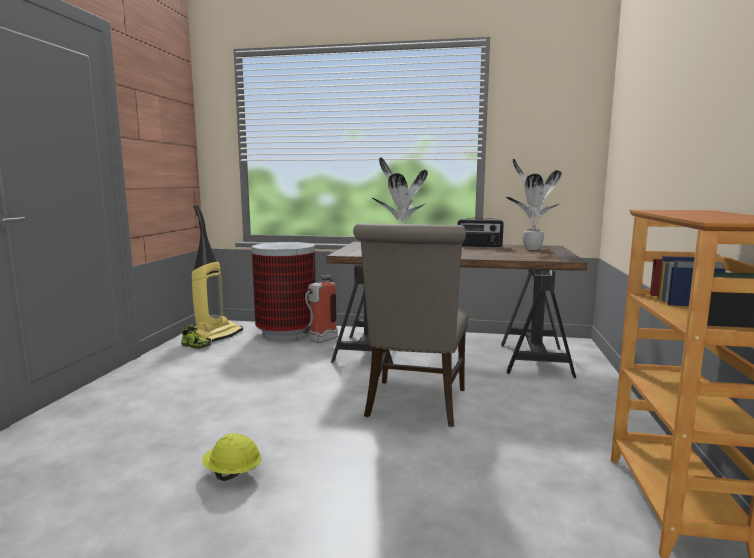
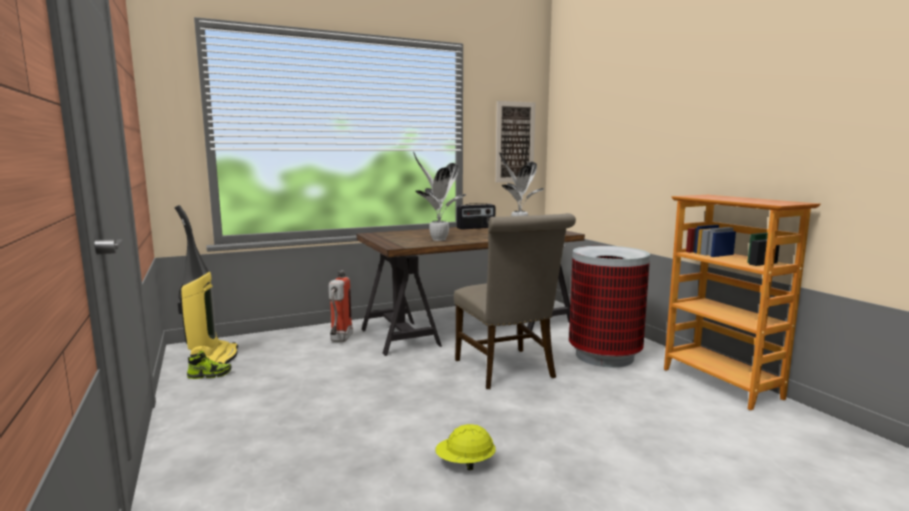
camera: 35 degrees left, 0 degrees up
(286, 334) = (294, 341): trash can -> trash can (605, 356)
(558, 148) = (515, 142): none -> picture

